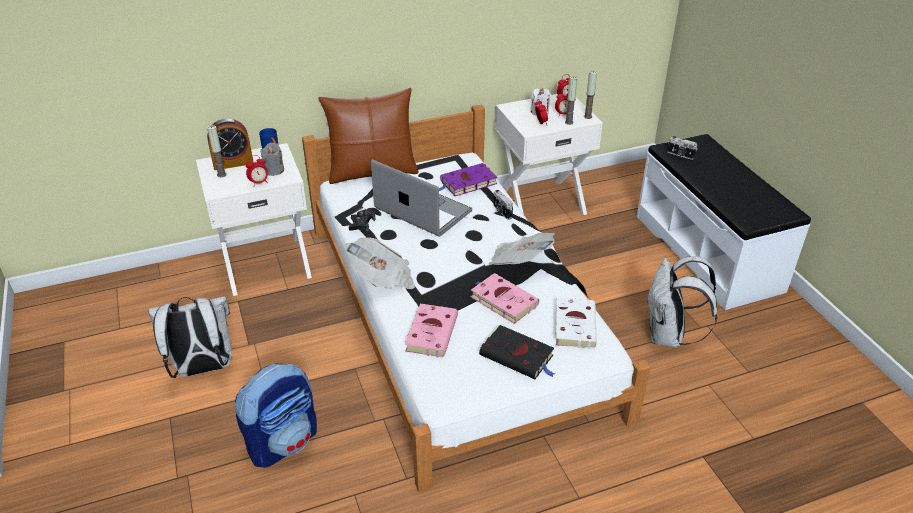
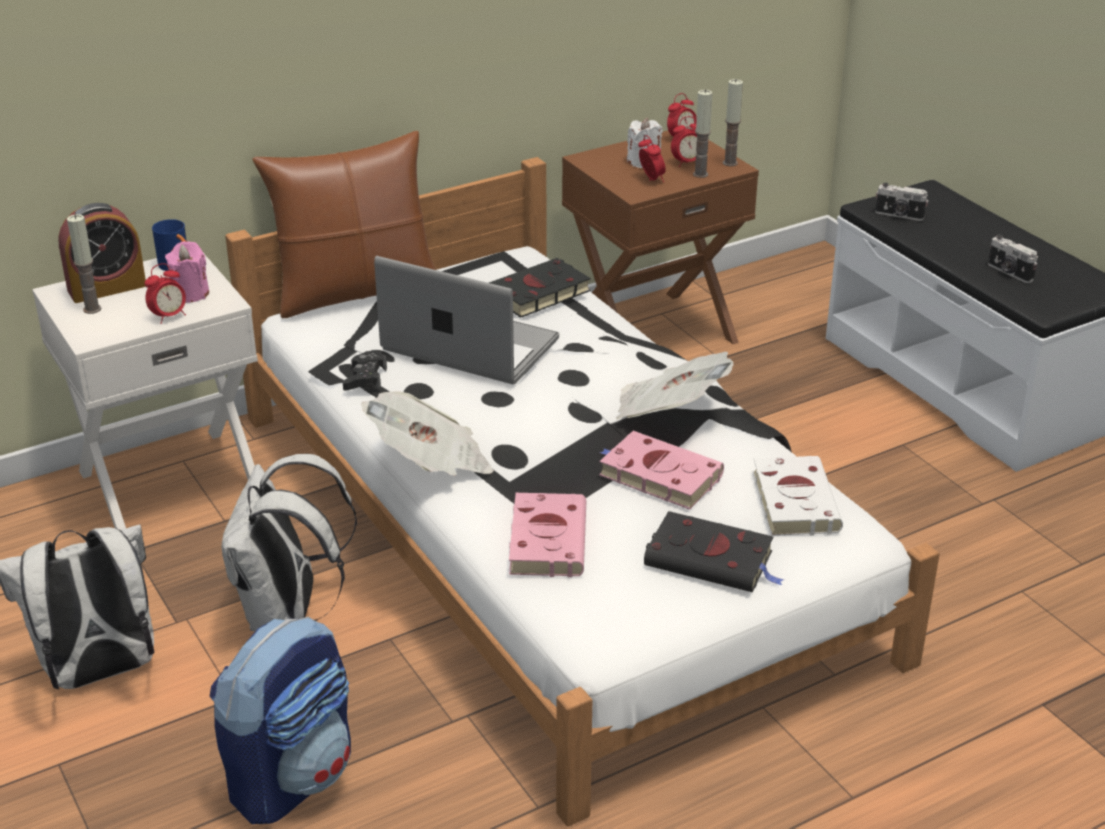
camera: 10 degrees left, 5 degrees down
(274, 170) = (190, 294): grey candle -> pink candle
(467, 183) = (536, 295): purple book -> black book
(501, 211) = (612, 335): camera -> camera (1009, 273)
(540, 203) = (651, 331): white nightstand -> brown nightstand
(668, 336) = (933, 523): white backpack -> white backpack (287, 614)

